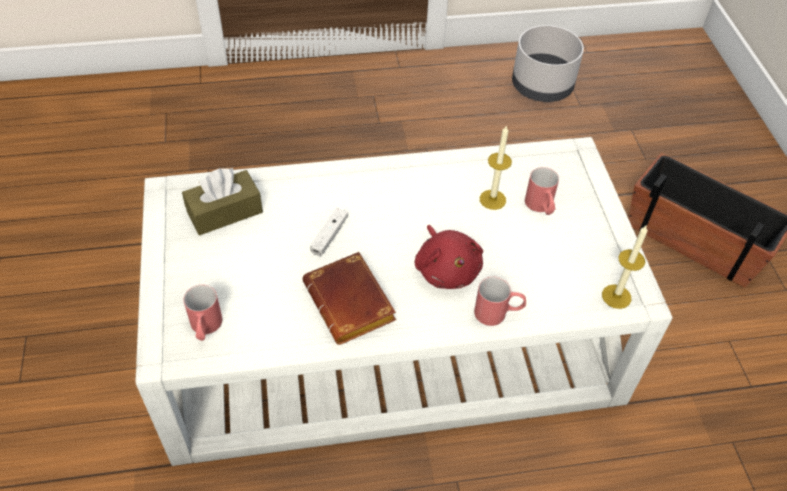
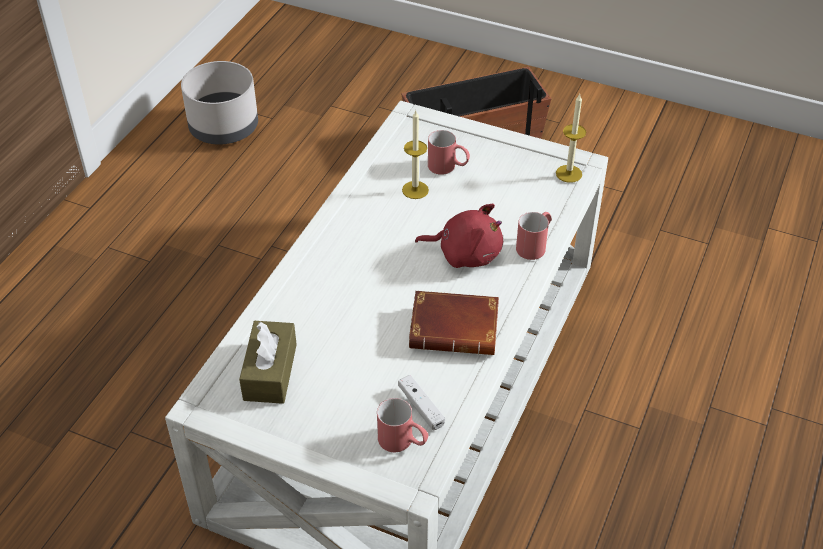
camera: 55 degrees left, 5 degrees down
(329, 236) = (366, 310): white game controller -> white game controller (421, 407)

